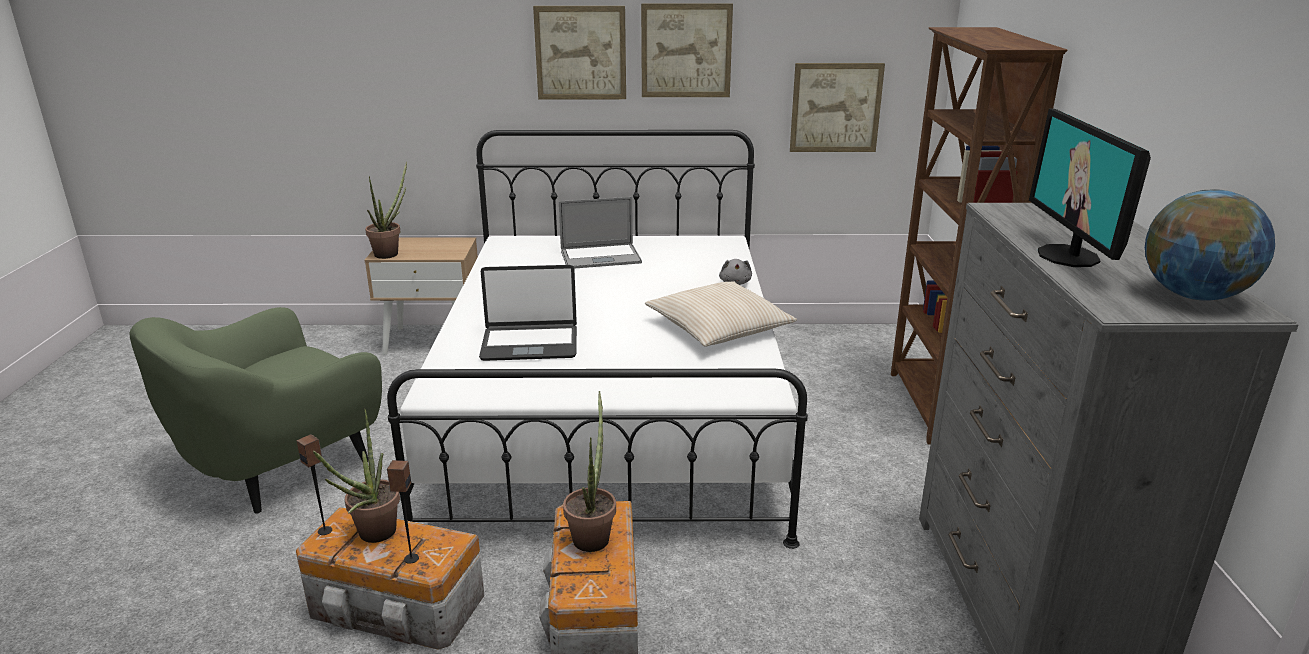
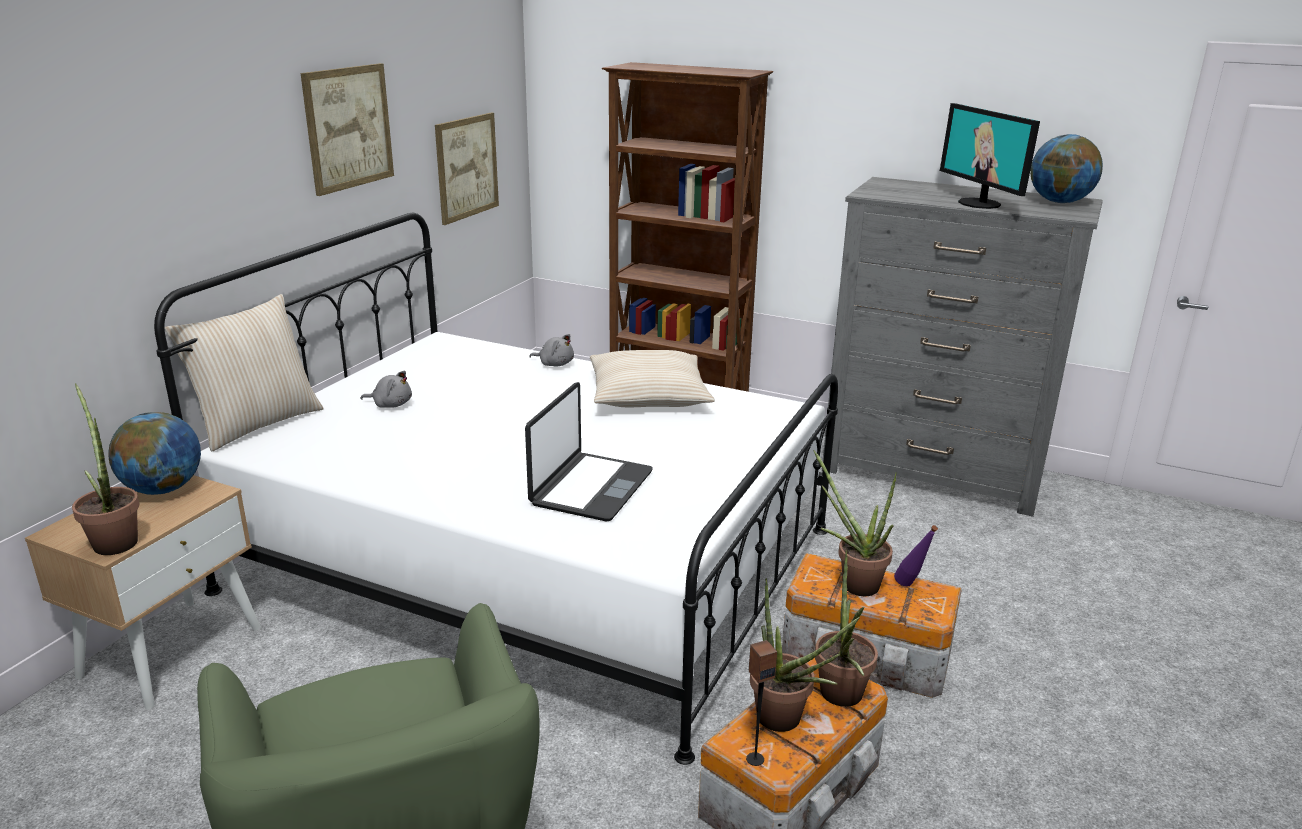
camera: 65 degrees left, 0 degrees up
(411, 558) = (841, 699): speaker -> potted plant
(450, 244) = (163, 489): none -> globe
(537, 236) = (257, 424): none -> beige pillow
(580, 53) = (247, 151): picture -> none
(600, 257) = (390, 404): laptop -> grey plush toy
(609, 571) = (911, 587): none -> purple bottle
(1069, 256) = (980, 203): monitor -> monitor turned 45 degrees clockwise

